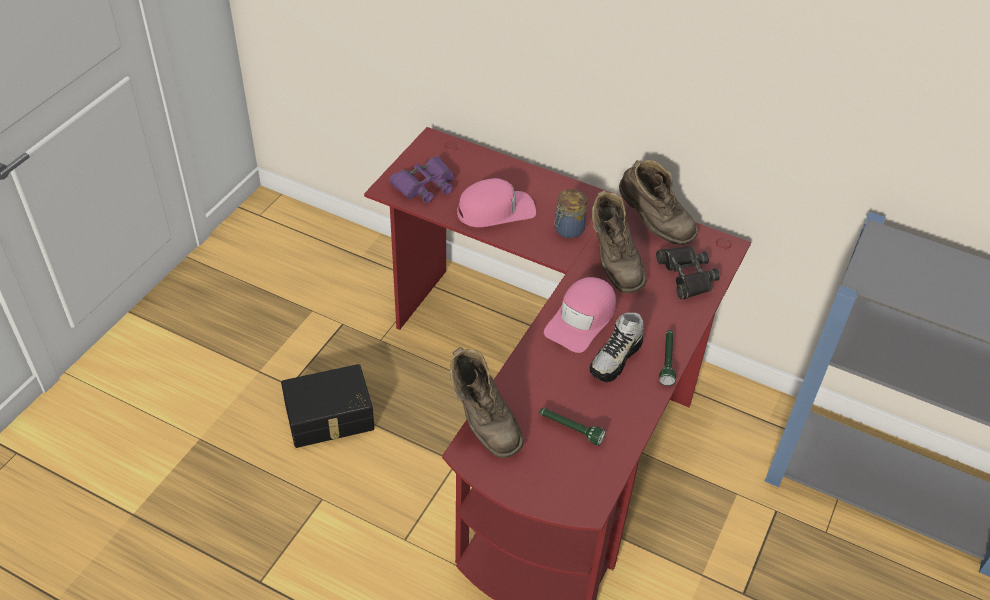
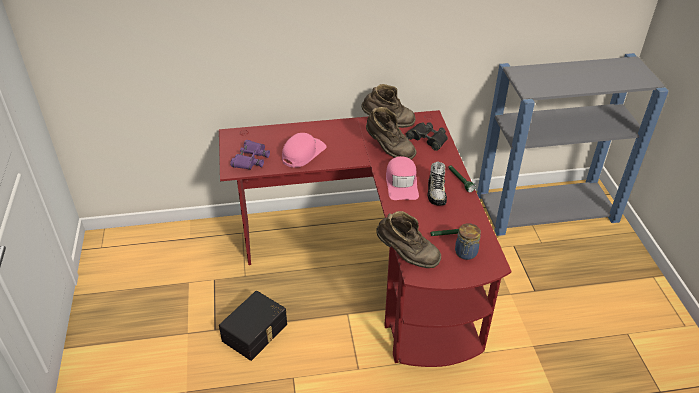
camera: 35 degrees left, 5 degrees down
(567, 230) = (350, 145): jar -> jar (465, 253)

